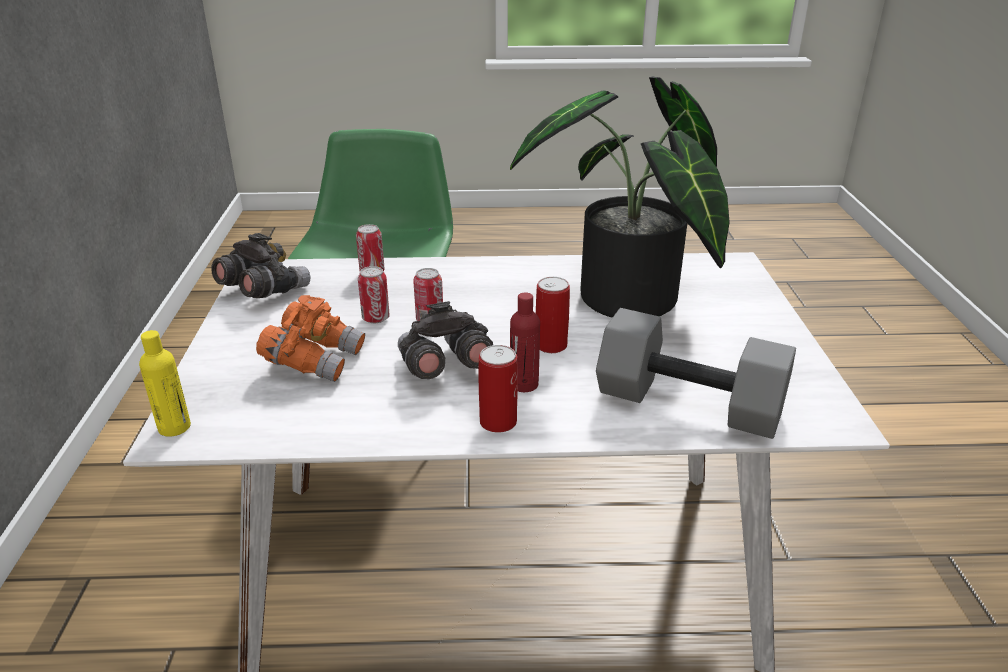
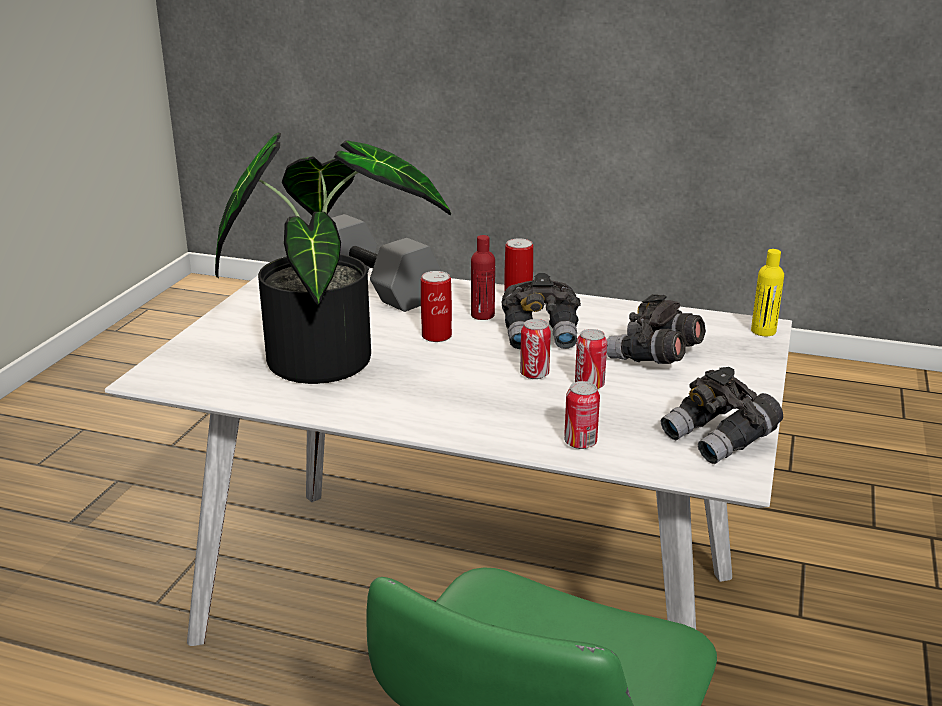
camera: 160 degrees left, 5 degrees down
(315, 360) = (654, 358): orange binoculars -> grey binoculars

